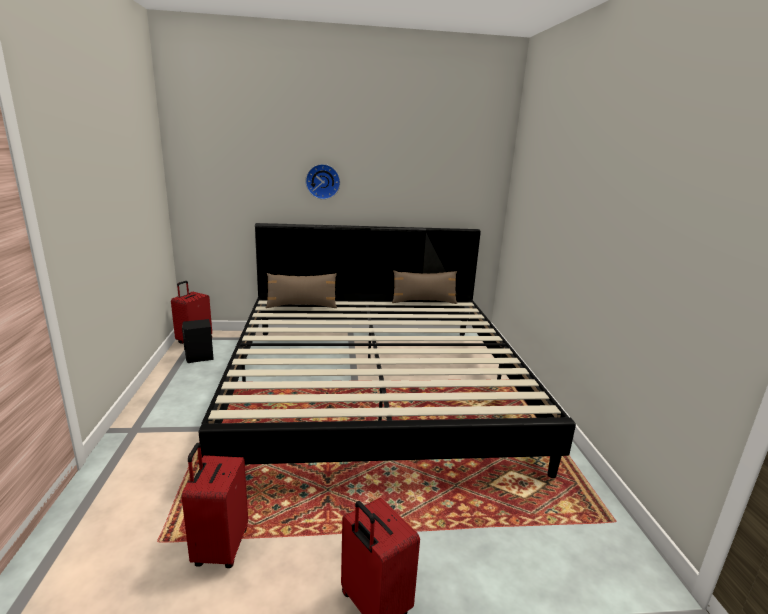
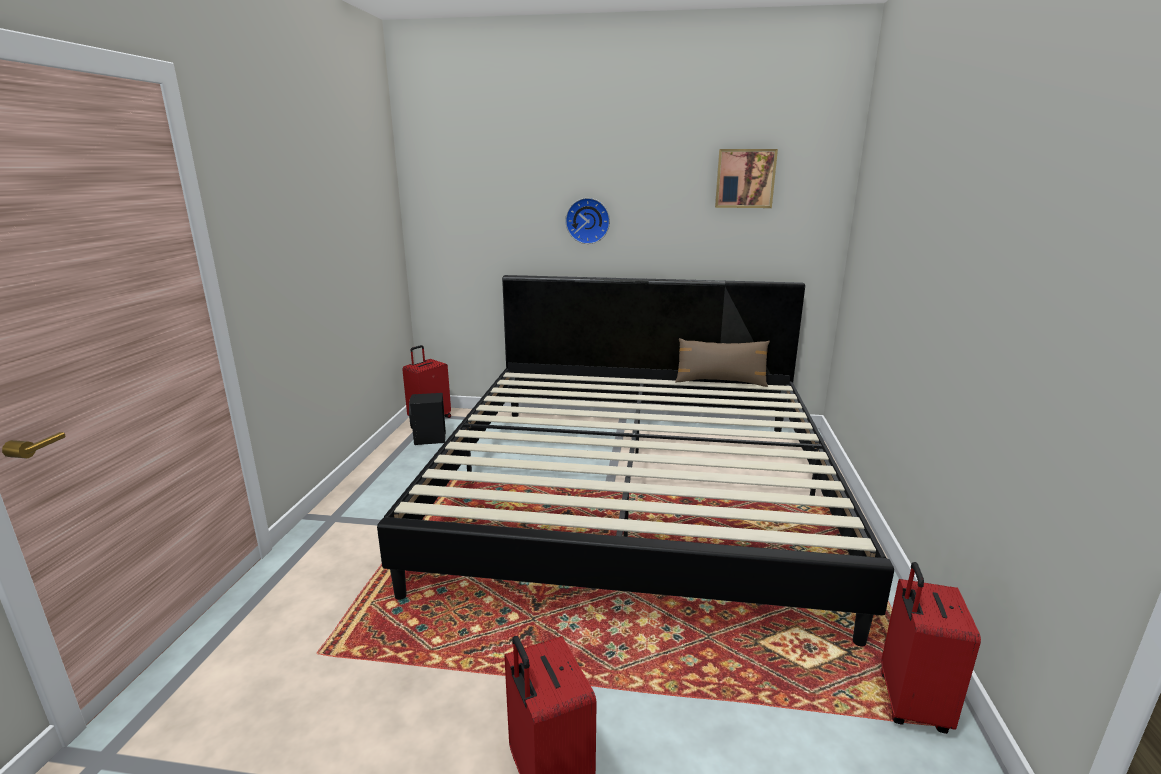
camera: 15 degrees right, 0 degrees up
(220, 548) = (383, 672): red suitcase -> red suitcase (910, 703)
(302, 306) = (555, 381): brown pillow -> none
(438, 154) = (745, 178): none -> picture

